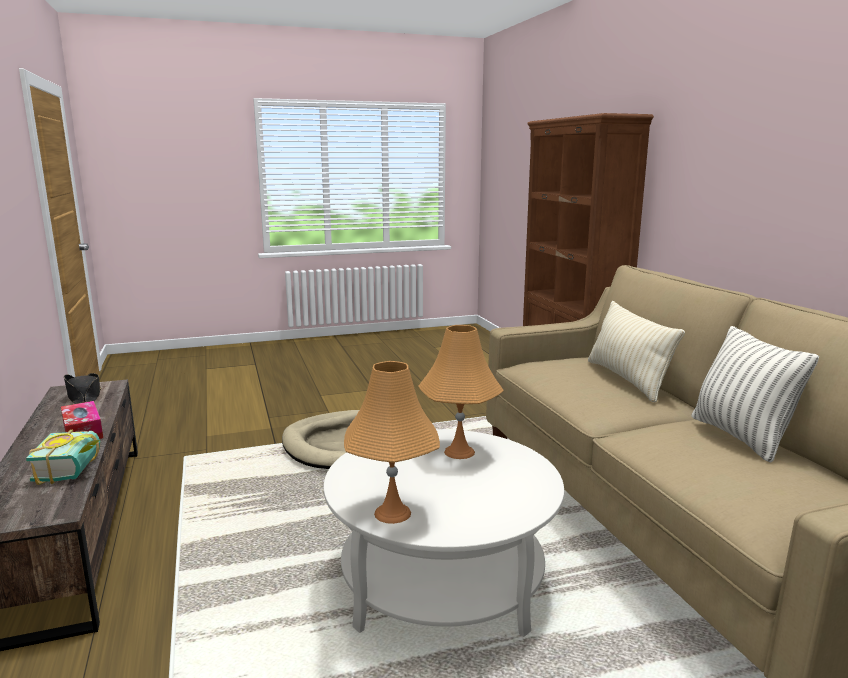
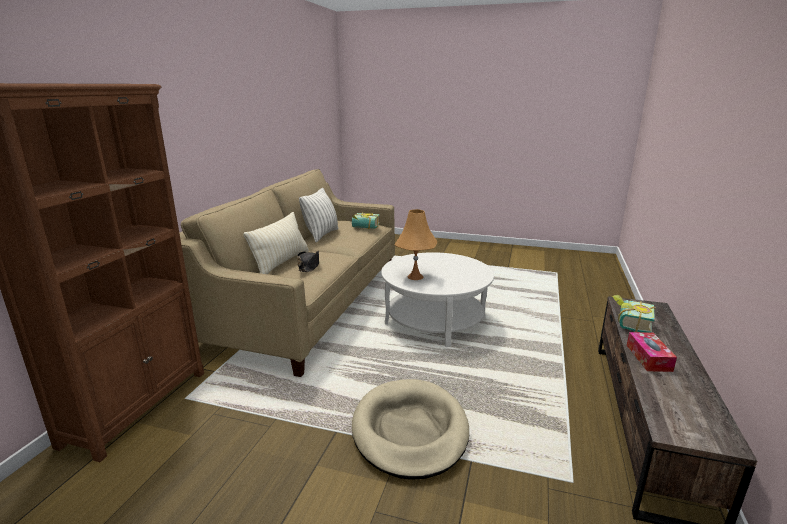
camera: 145 degrees left, 5 degrees up
(84, 396) = (686, 414): black hat -> black hat (309, 266)
(392, 513) = (471, 265): orange table lamp -> none
(738, 486) = (365, 228): none -> book

